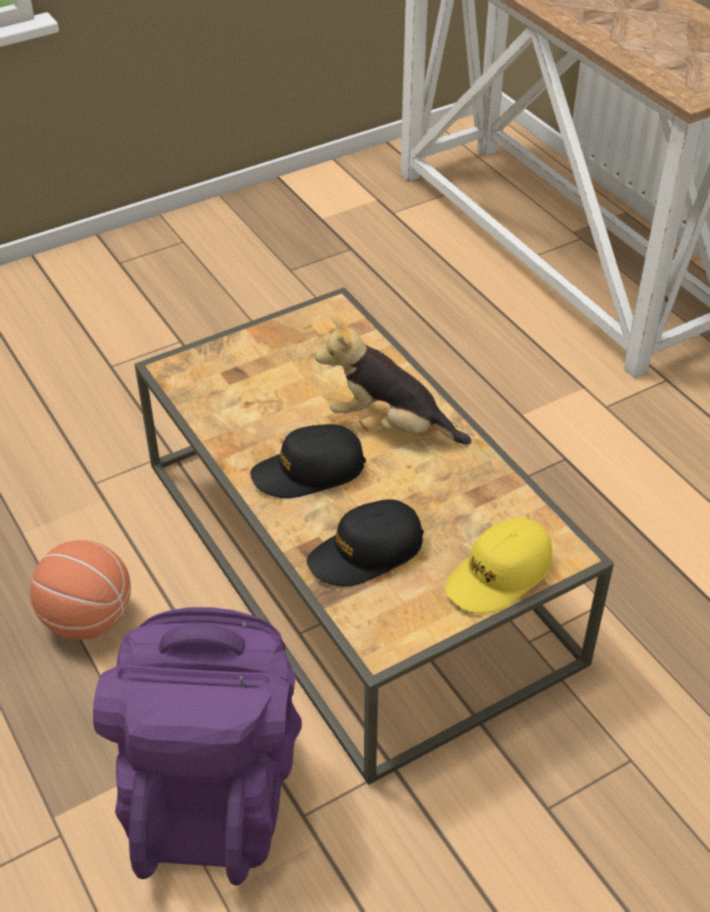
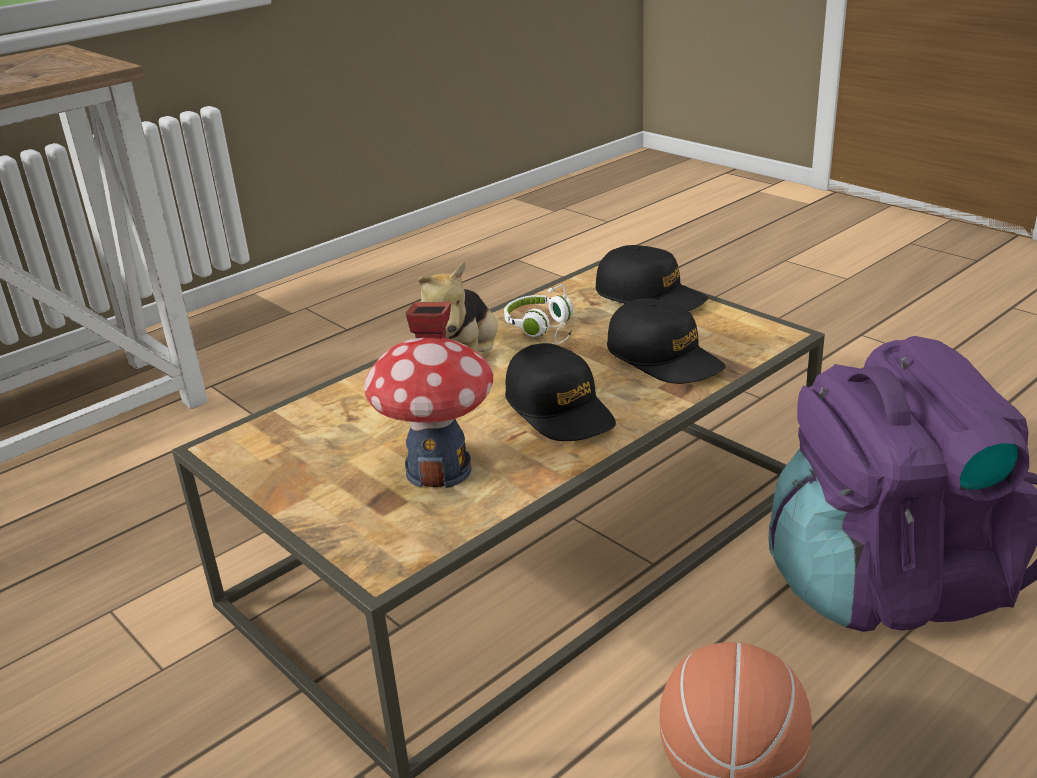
camera: 100 degrees left, 15 degrees down
(258, 400) = (439, 470): none -> toy house
(454, 486) = (544, 329): none -> white headphones
(499, 575) = (650, 296): yellow cap -> black cap

